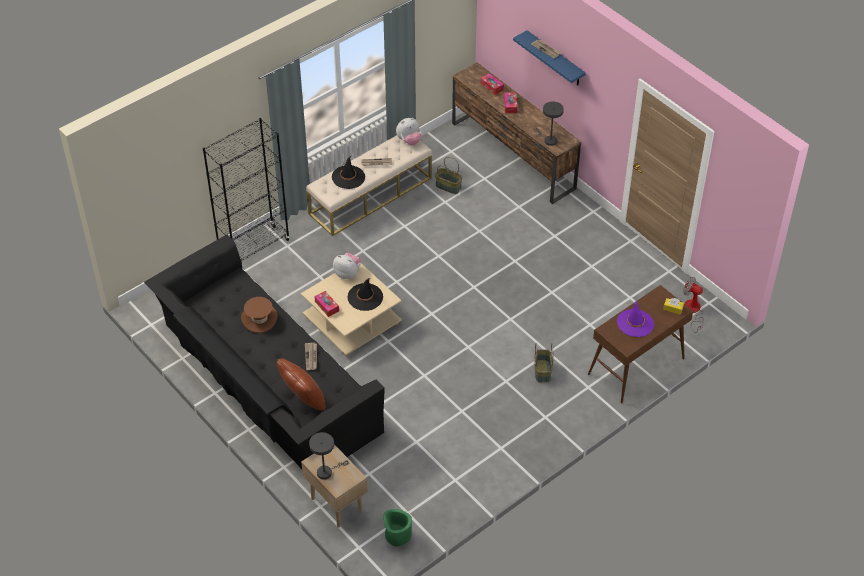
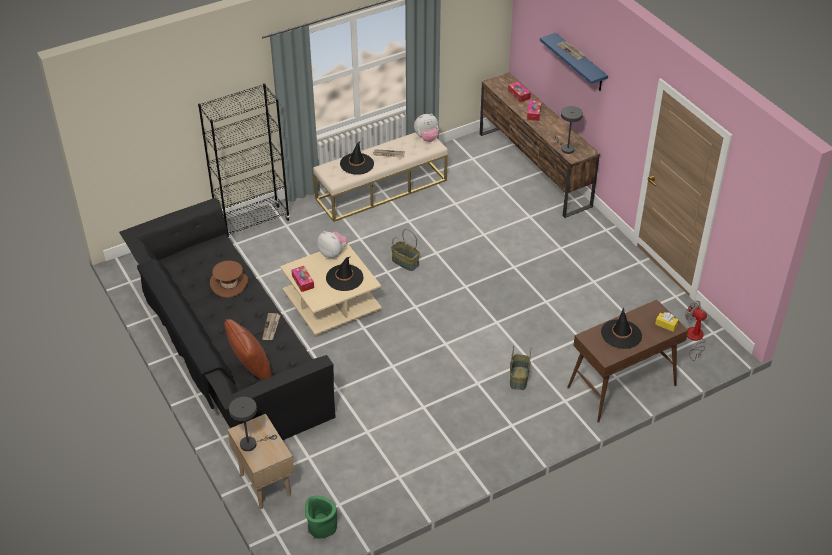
camera: 10 degrees right, 5 degrees down
(448, 186) = (462, 190): basket -> basket (405, 262)
(635, 323) = (621, 334): purple hat -> black hat

